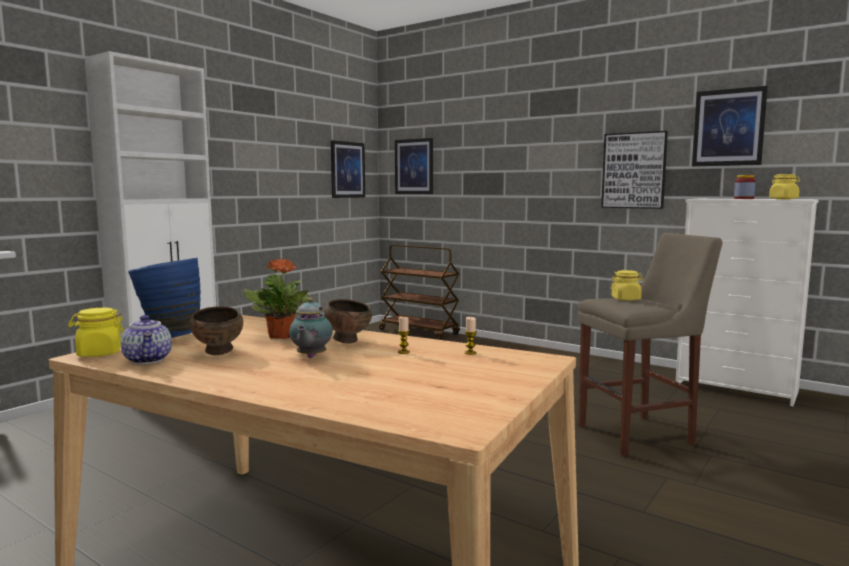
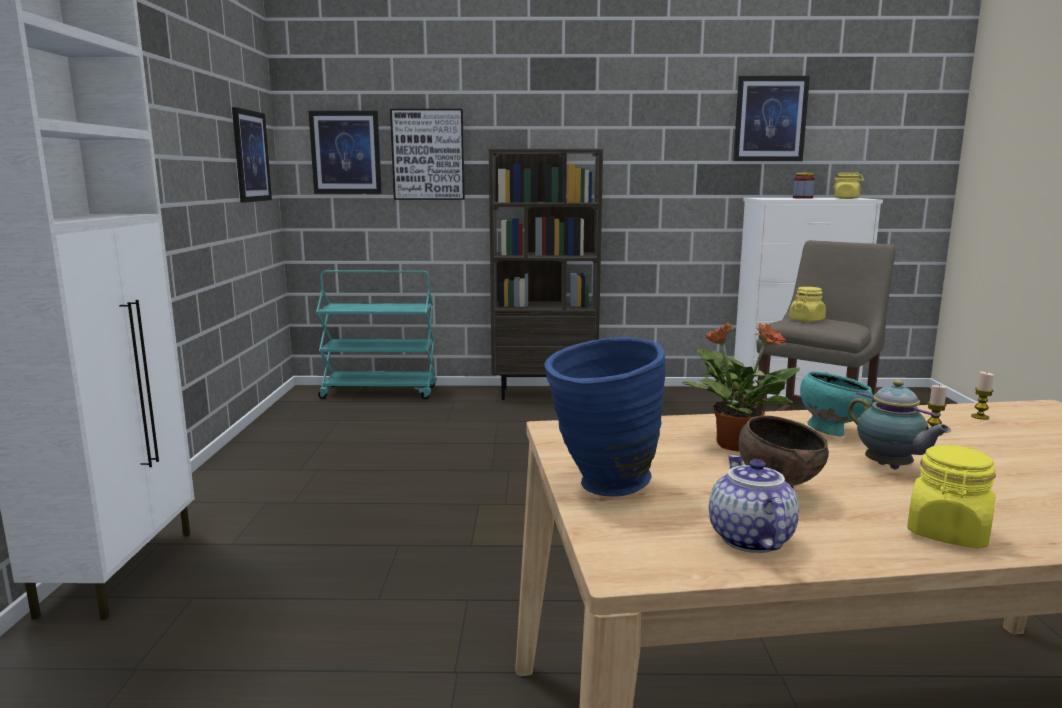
camera: 35 degrees left, 5 degrees up
(99, 353) = (631, 553): yellow jar -> yellow jar (947, 533)
(149, 360) = (748, 539): teapot -> teapot turned 120 degrees counterclockwise
(348, 341) = (830, 432): brown bowl -> turquoise bowl
(419, 332) = (380, 392): brown cart -> turquoise cart
(524, 350) = (545, 393): none -> brown bookcase
(634, 170) = (668, 165): picture -> picture (428, 155)

